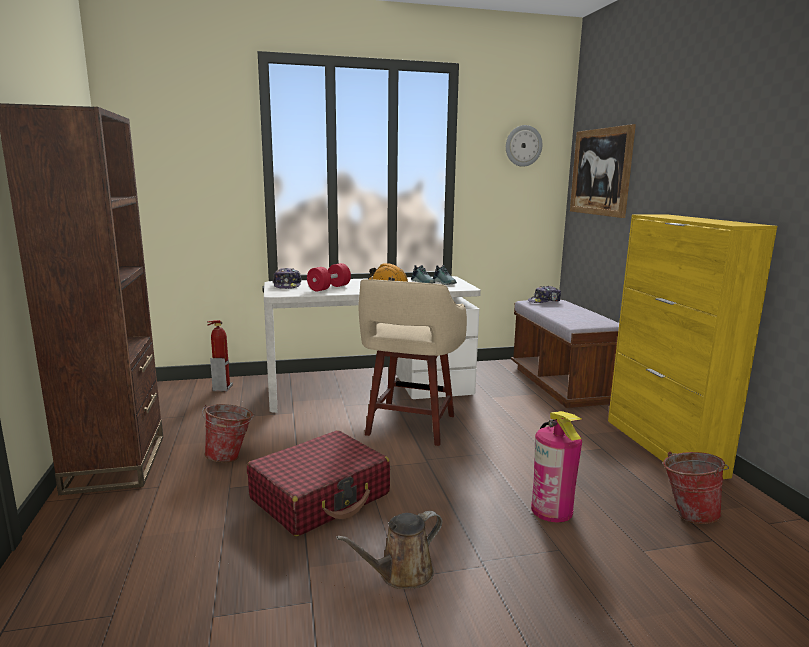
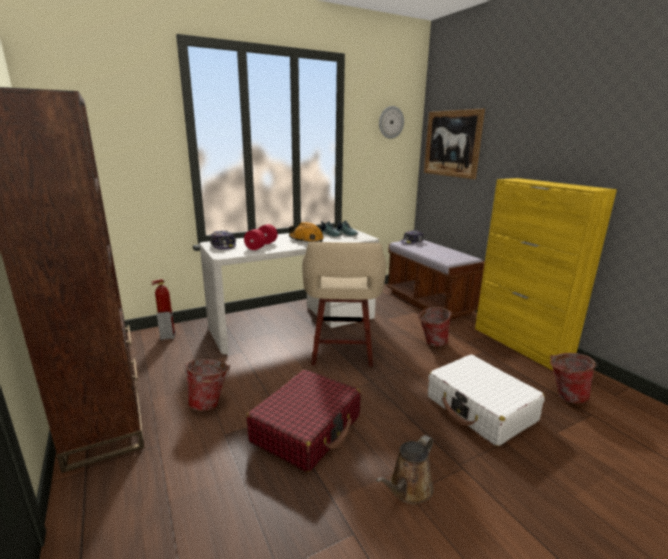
camera: 15 degrees left, 5 degrees up
(534, 430) = (431, 343): none -> bucket
(552, 510) = (480, 409): fire extinguisher -> white suitcase

